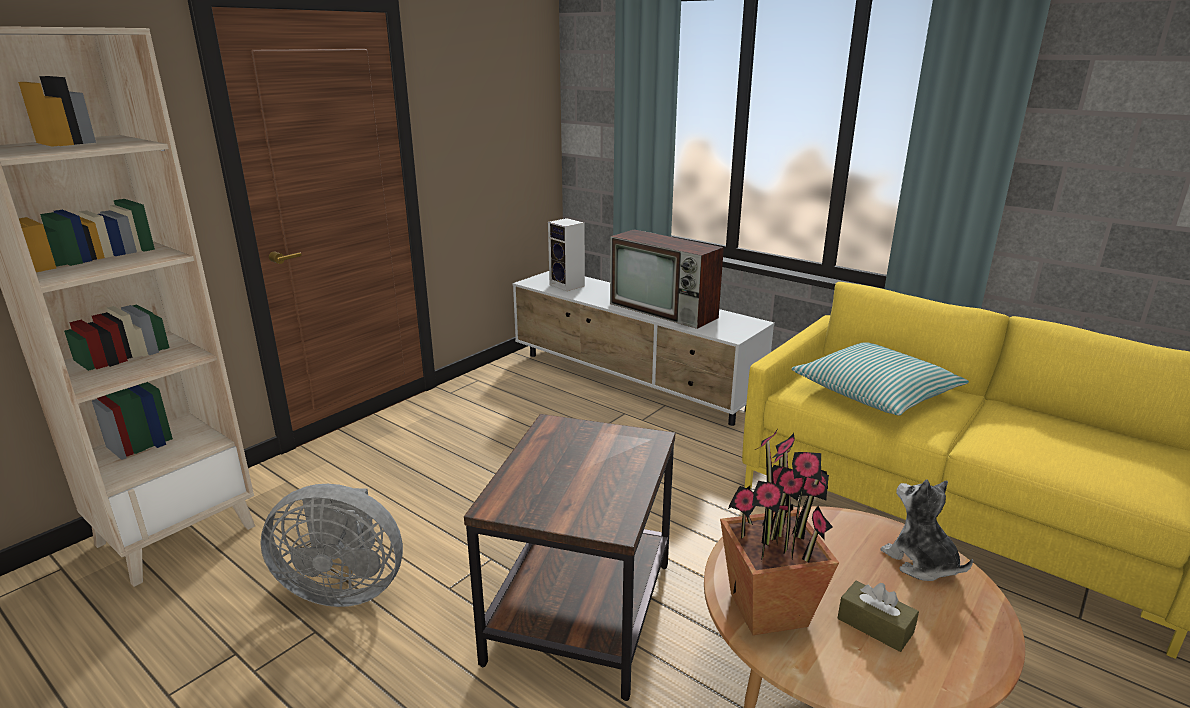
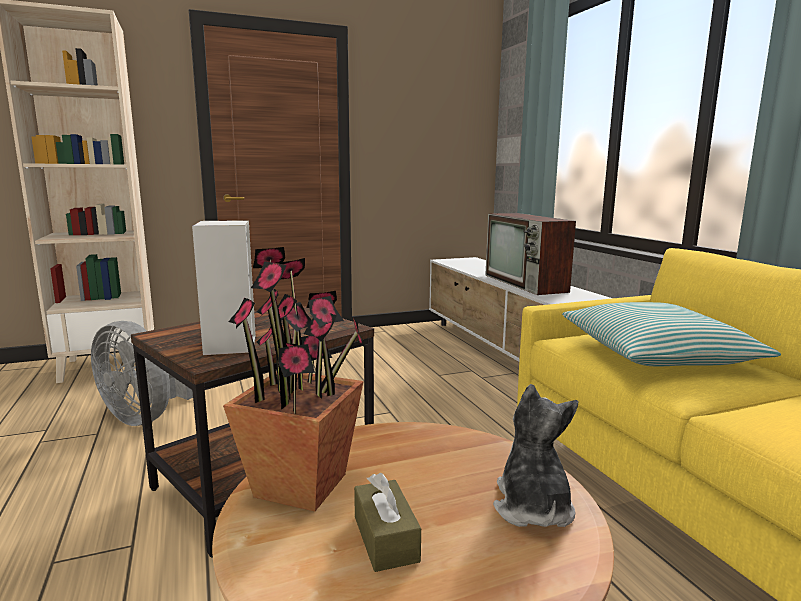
camera: 30 degrees right, 10 degrees down
(568, 285) = (469, 264): speaker -> speaker (231, 346)

